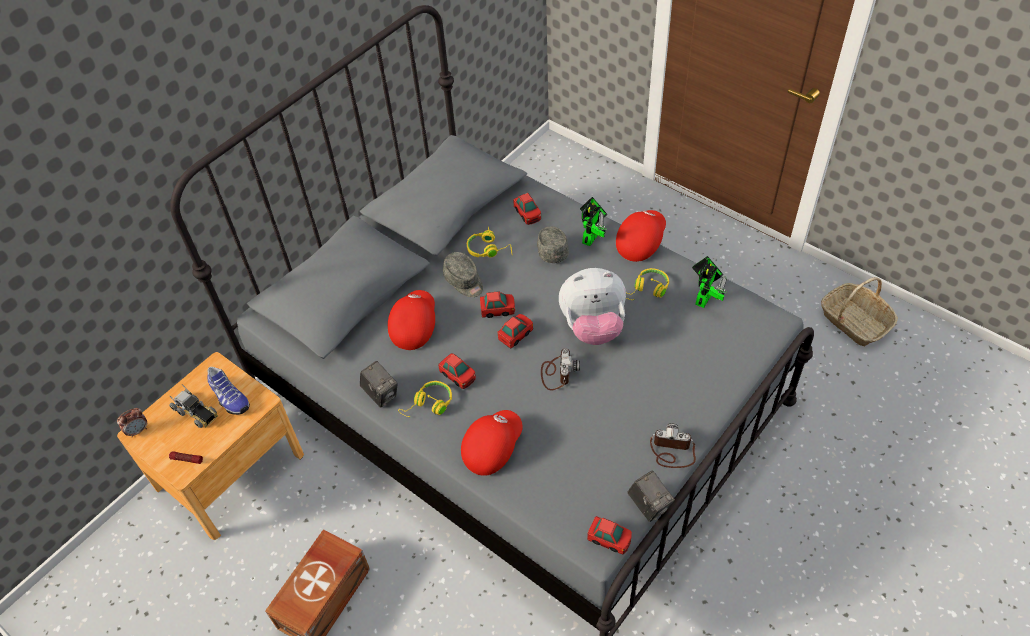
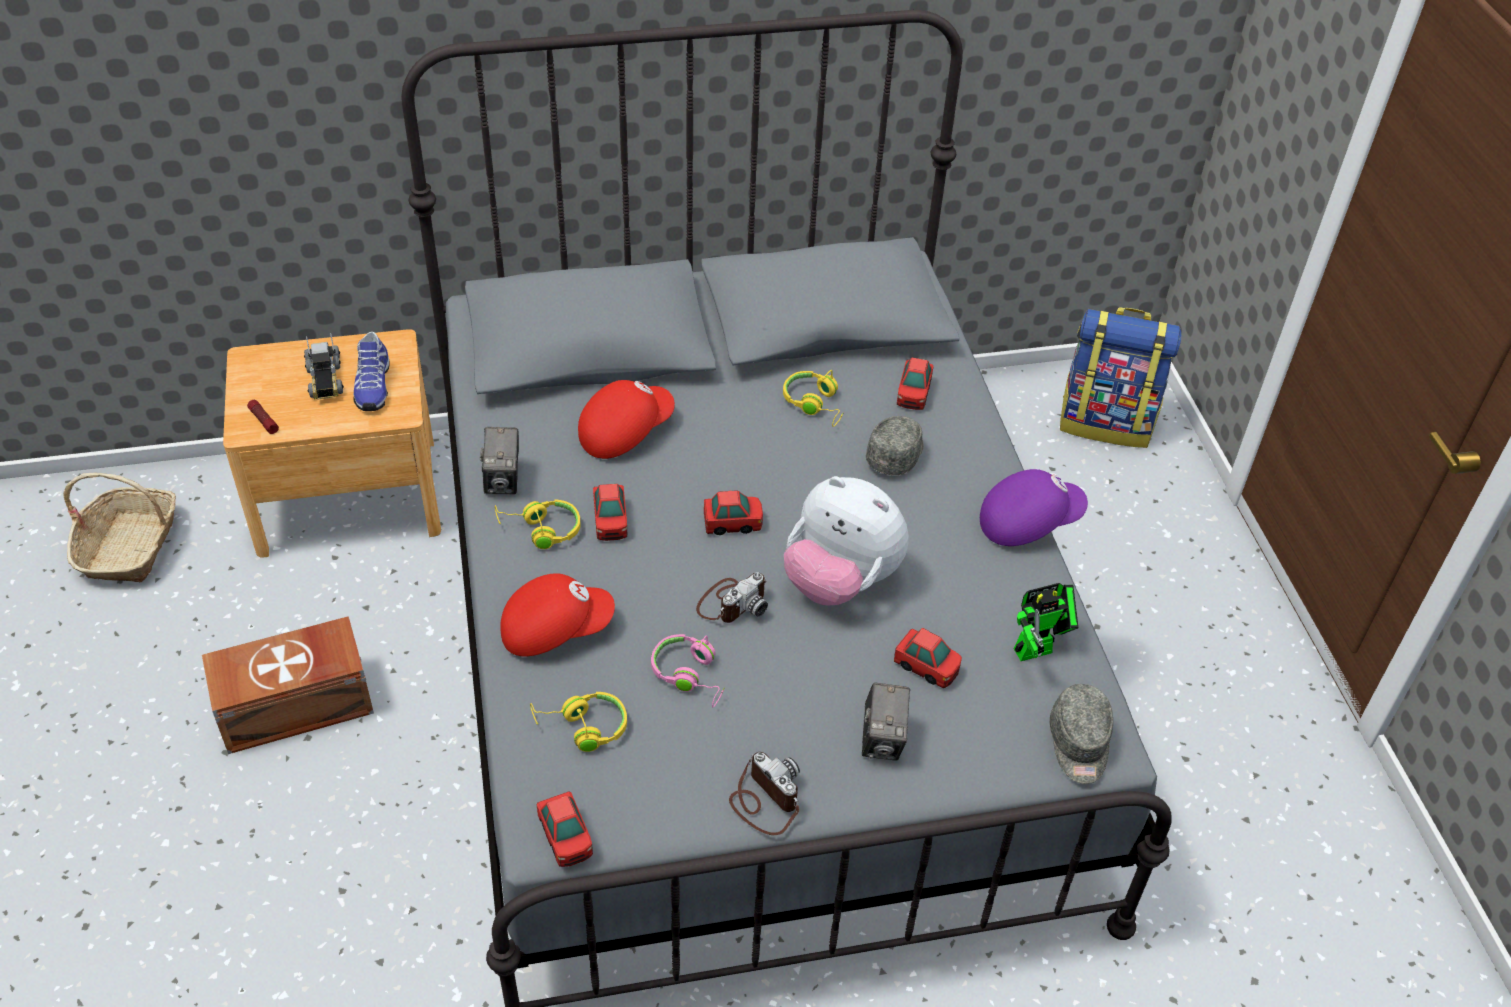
camera: 35 degrees right, 5 degrees down
(138, 430) = (252, 358): alarm clock -> none
(464, 281) = (742, 420): grey cap -> grey cap (1079, 744)
(498, 310) = (744, 480): toy car -> toy car (927, 667)
(564, 176) = (1106, 422): none -> backpack
(577, 421) = (690, 675): none -> pink headphones
(591, 236) = (968, 473): toy robot -> none
(640, 241) = (1028, 521): red cap -> purple cap
(647, 290) = (967, 586): yellow headphones -> yellow headphones (582, 727)
(649, 505) = (660, 838): camera -> camera (882, 740)
(854, 321) = (1352, 901): basket -> basket (130, 546)

